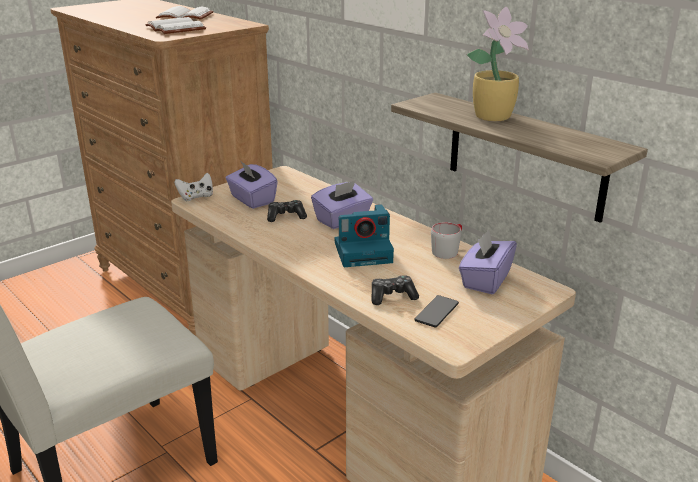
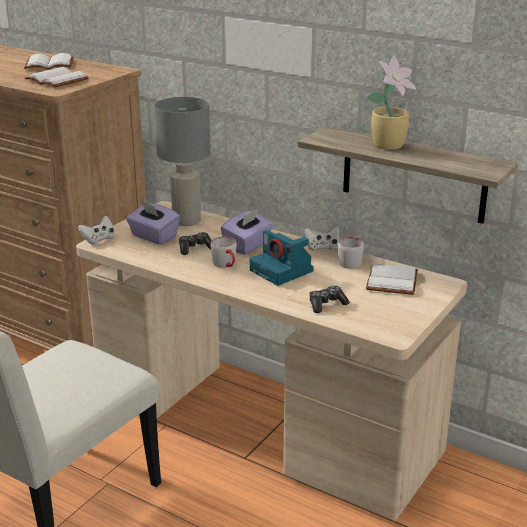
camera: 15 degrees left, 0 degrees up
(295, 188) = (186, 221): none -> grey table lamp
(307, 238) = (226, 265): none -> grey mug
(364, 252) = (282, 271): camera -> camera turned 75 degrees clockwise
(422, 231) = (322, 248): none -> white game controller
(436, 312) = (368, 312): phone -> none
(485, 280) = (393, 282): purple tissue box -> white book

